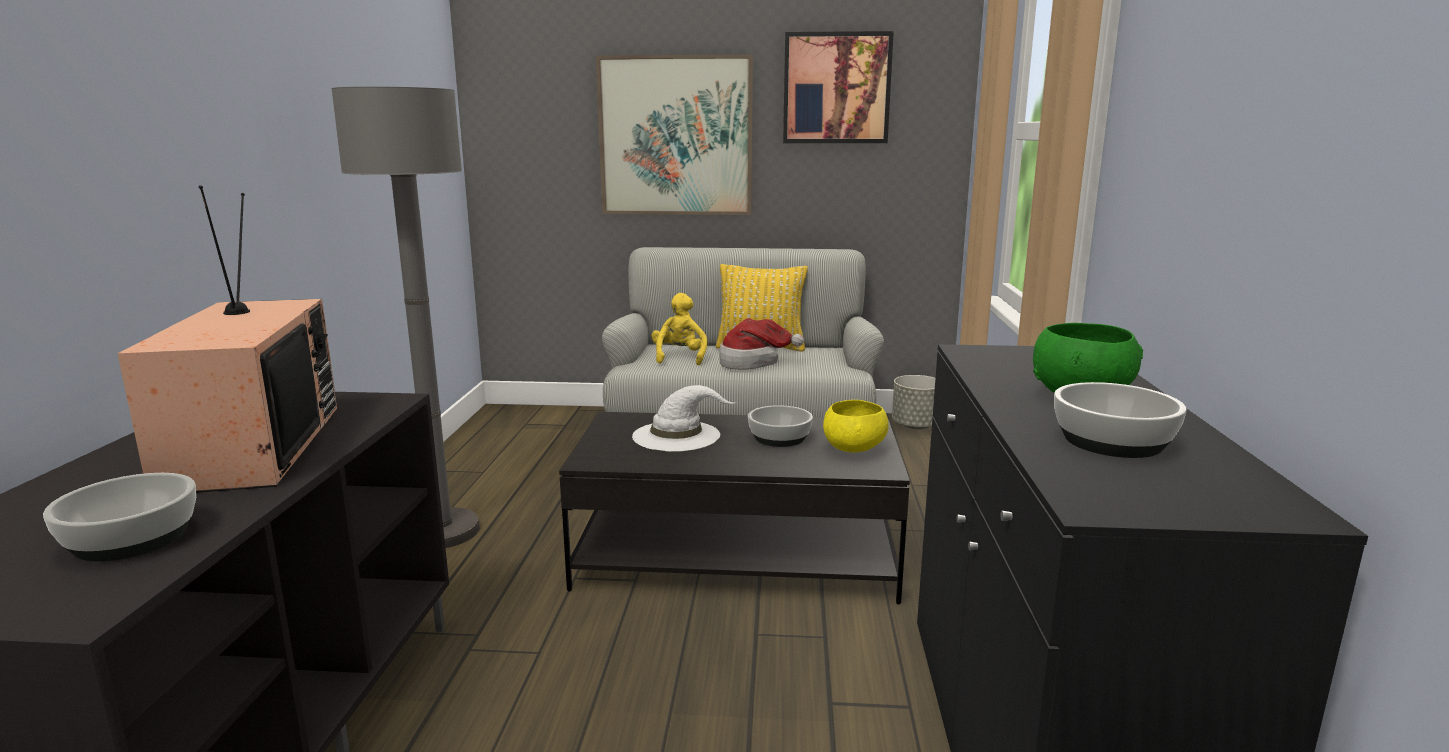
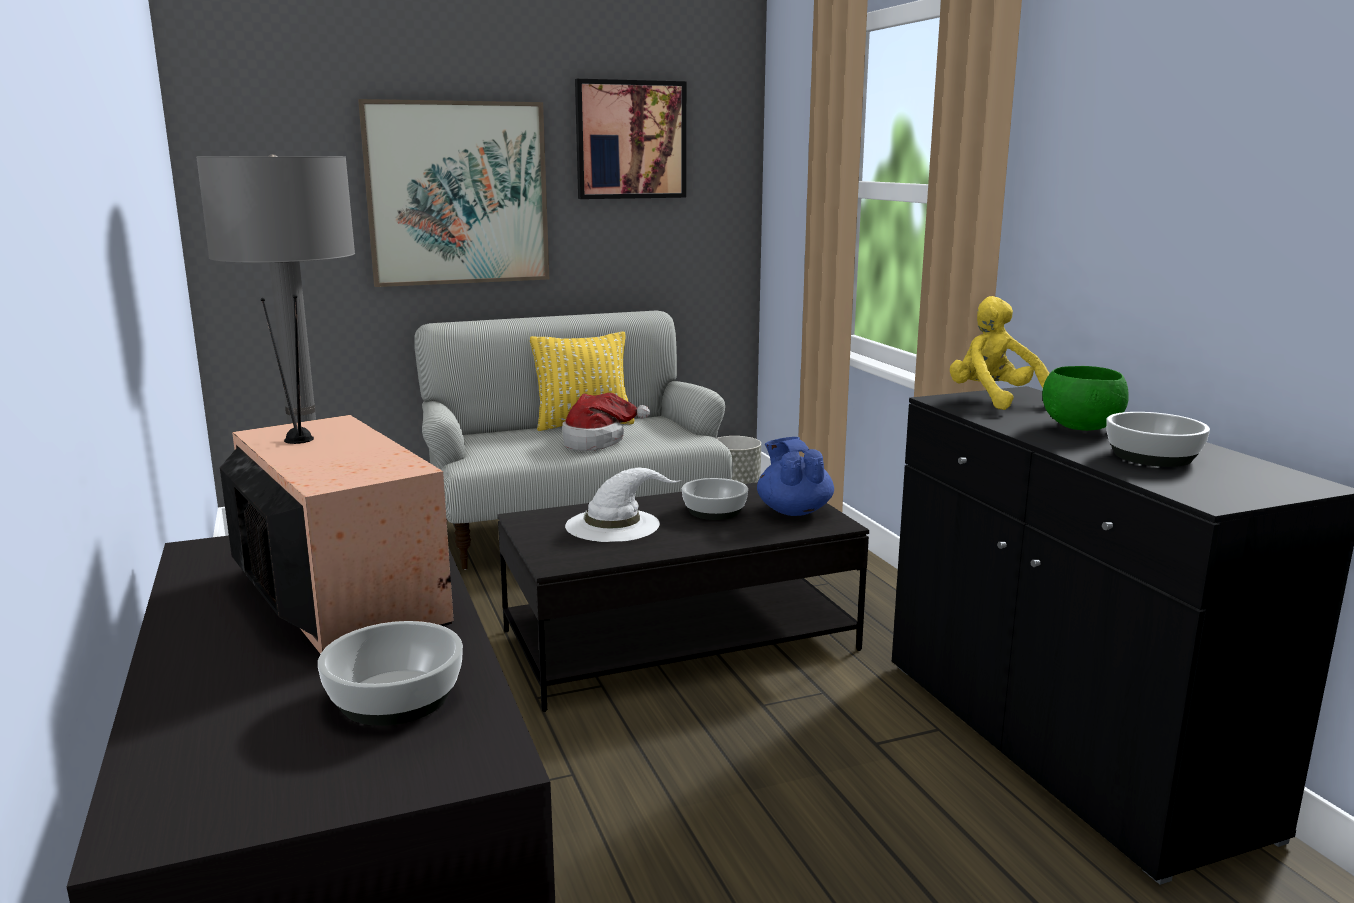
camera: 25 degrees left, 0 degrees up
(679, 357) = (511, 446): yellow plush toy -> yellow plush toy (994, 400)
(854, 449) = (793, 510): yellow bowl -> blue teapot

